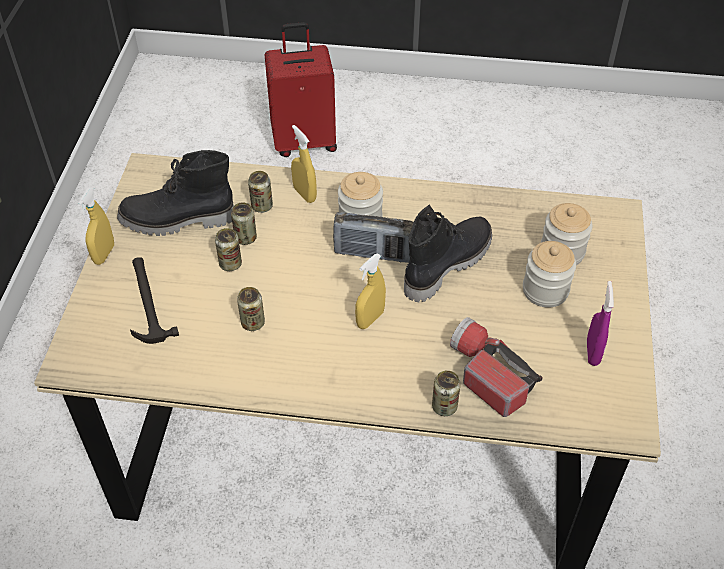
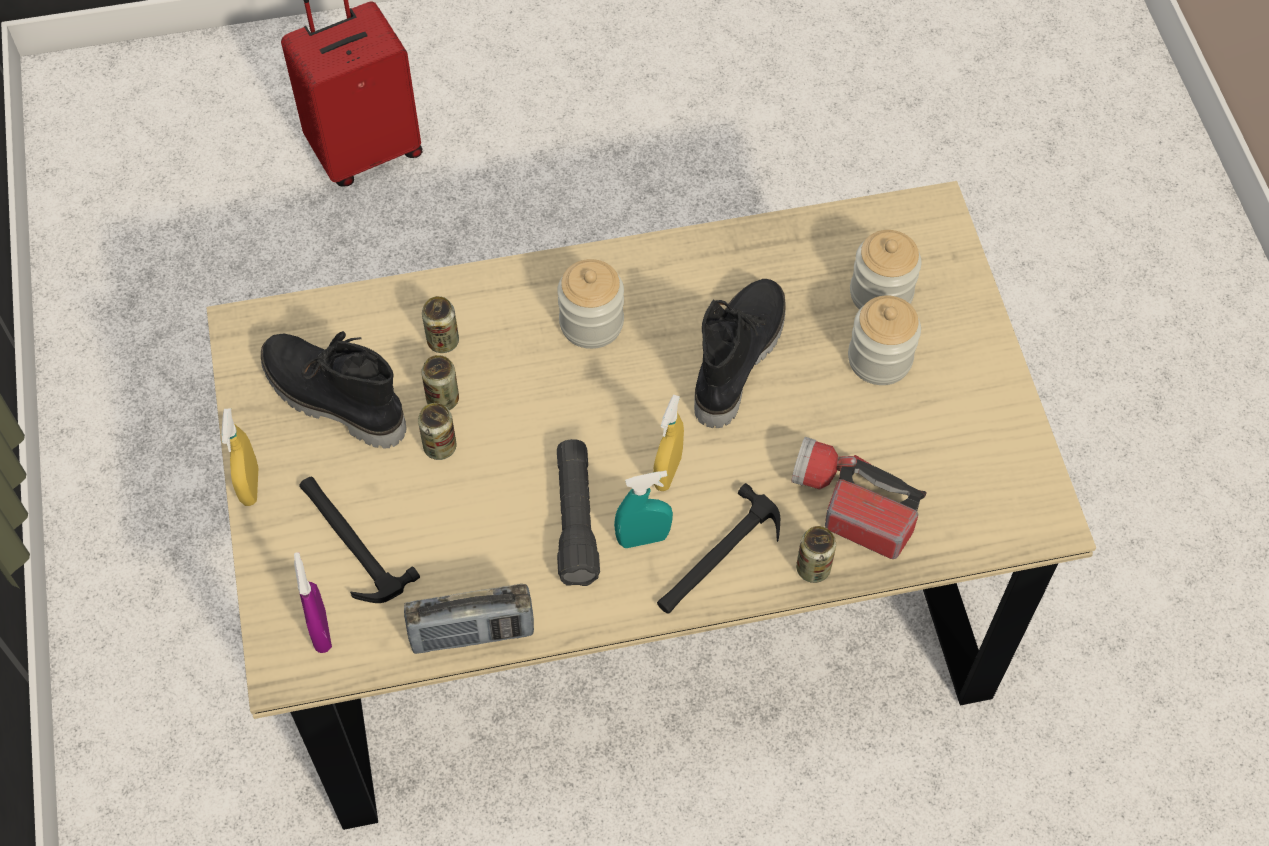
camera: 20 degrees left, 10 degrees up
(177, 221) = (332, 401): black boot -> black boot turned 60 degrees clockwise
(252, 323) = (512, 527): can -> none
(296, 330) = (576, 520): none -> black flashlight
(304, 194) = (495, 304): yellow spray bottle -> none
(335, 354) = (643, 538): none -> turquoise spray bottle
(373, 253) = (631, 371): radio -> radio (472, 634)
(380, 380) = (717, 557): none -> hammer
(592, 352) = (970, 432): purple spray bottle -> purple spray bottle (321, 630)

